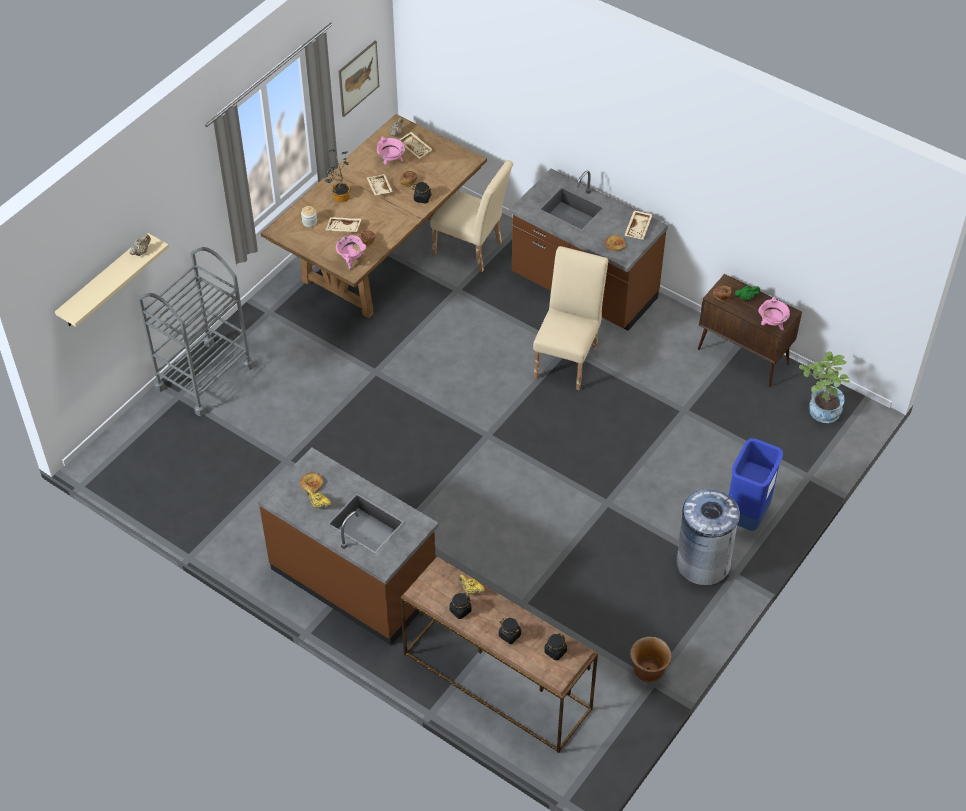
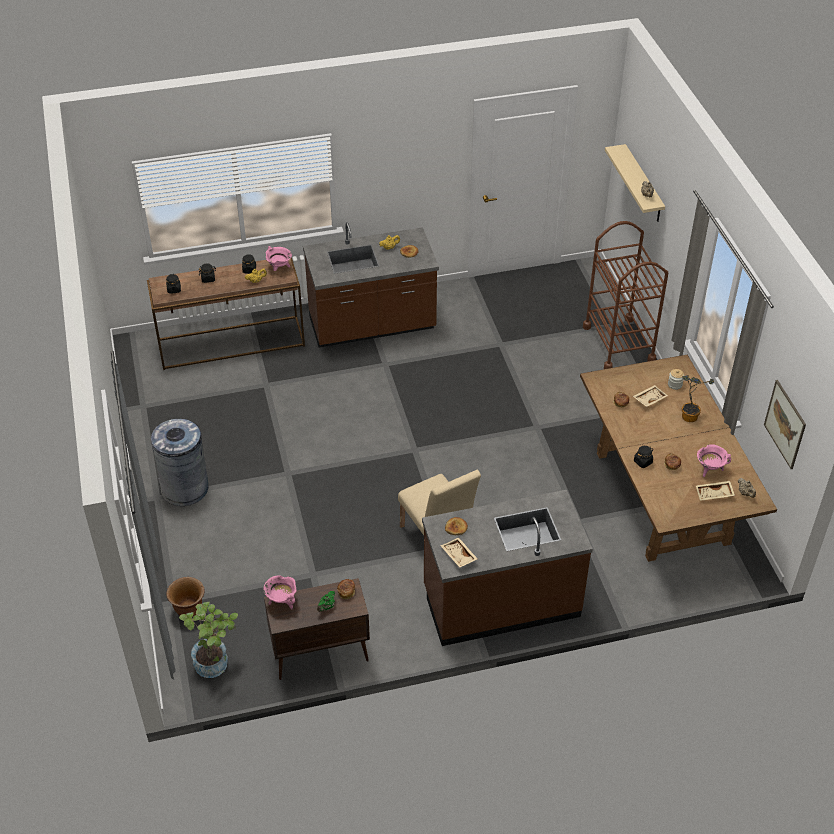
camera: 130 degrees right, 5 degrees down
(204, 377) = (618, 344): grey cart -> brown cart
(351, 260) = (607, 384): pink cooking pot -> pink cooking pot (279, 268)
(379, 188) = (680, 444): beige tray -> none
(472, 251) = (616, 558): beige chair -> none
(648, 671) = (152, 409): brown planter -> brown planter (189, 609)
(747, 515) = (188, 539): blue trash can -> none

